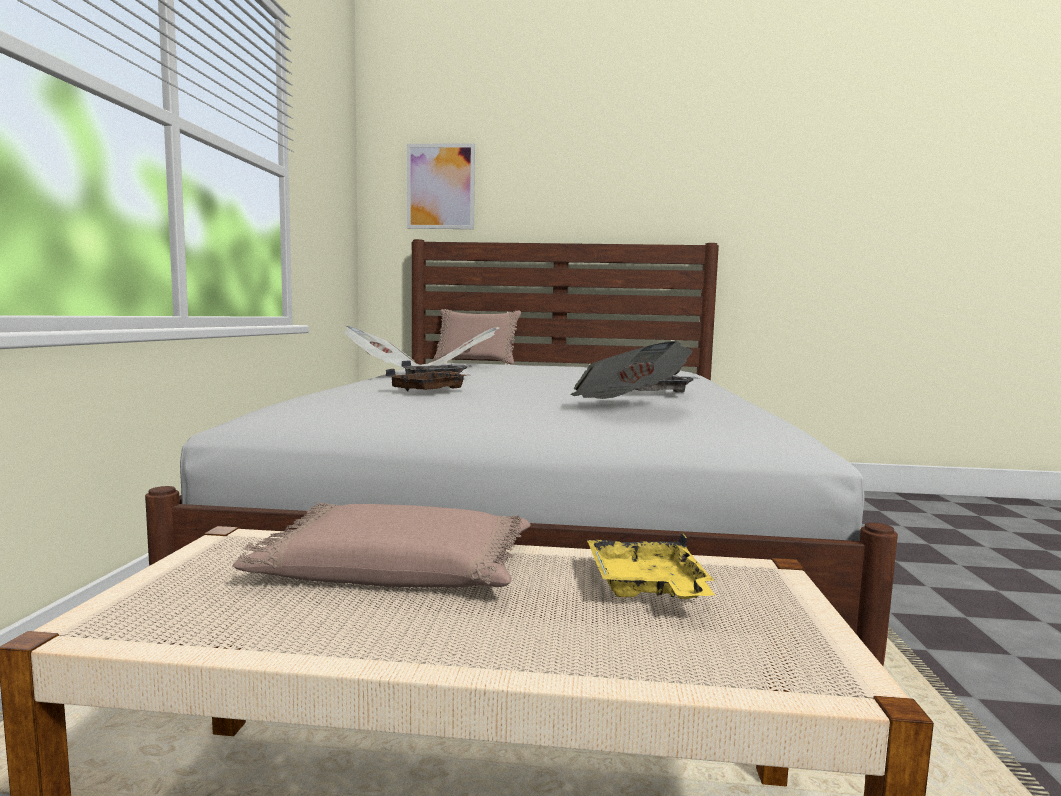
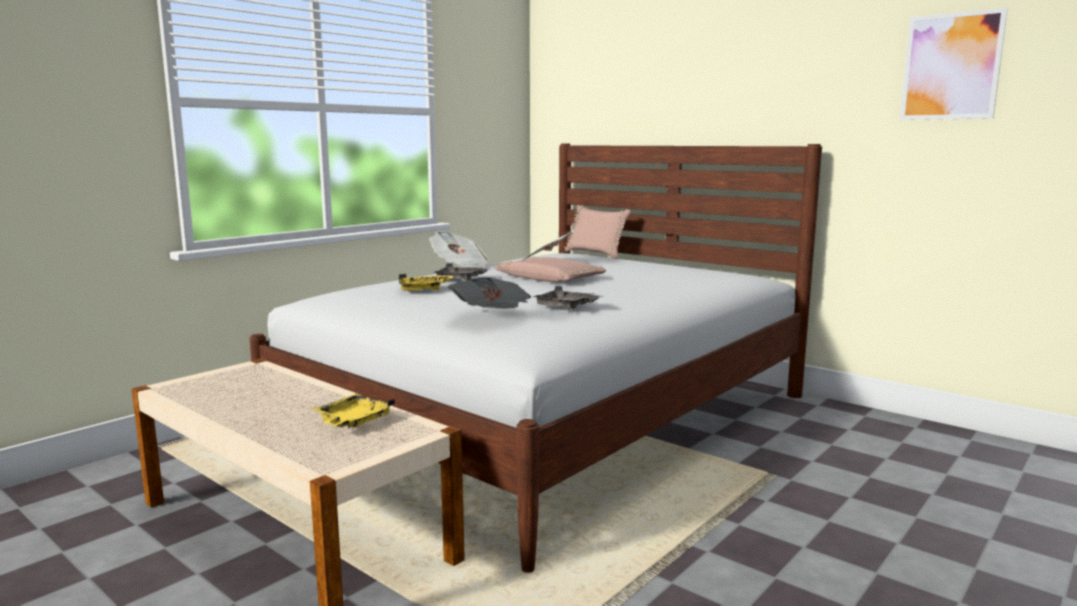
camera: 35 degrees right, 5 degrees up
(396, 563) = (286, 388): beige pillow -> beige pillow (549, 277)
(431, 390) = (423, 290): brown tray -> yellow tray
(440, 186) = (587, 94): picture -> picture (951, 66)

